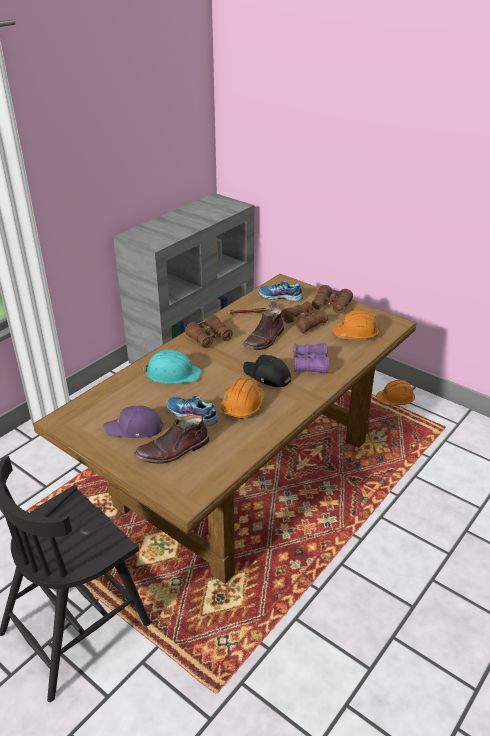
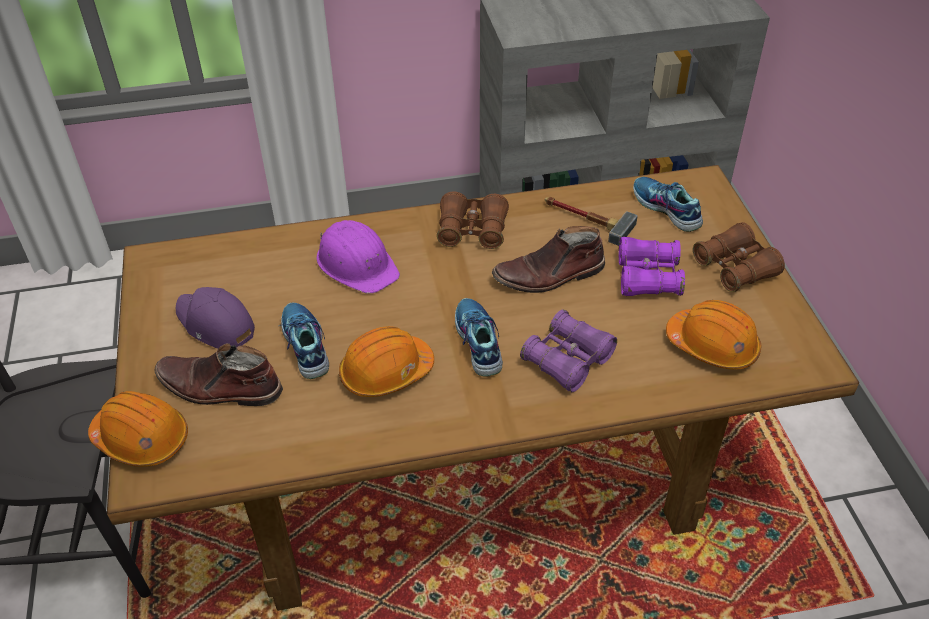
camera: 40 degrees right, 10 degrees up
(172, 373) = (357, 264): turquoise hard hat -> purple hard hat
(267, 376) = (477, 342): black cap -> shoe
(304, 323) = (648, 277): brown binoculars -> purple binoculars
(395, 399) = (830, 489): orange hard hat -> orange hard hat (142, 439)

